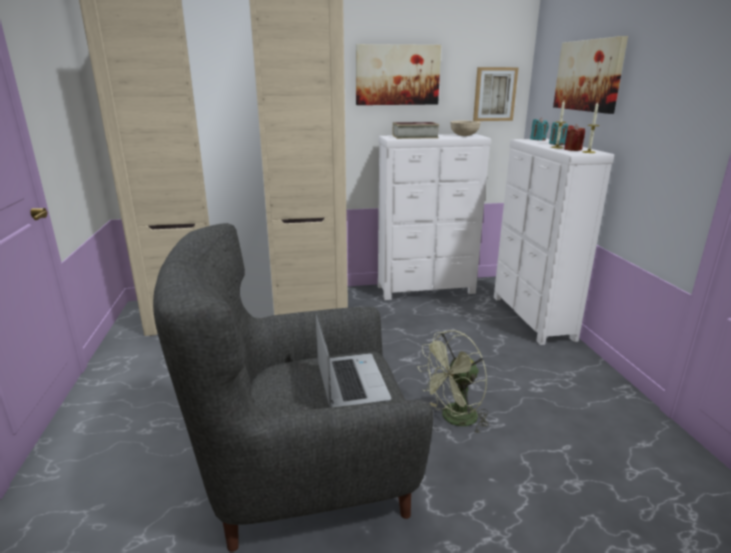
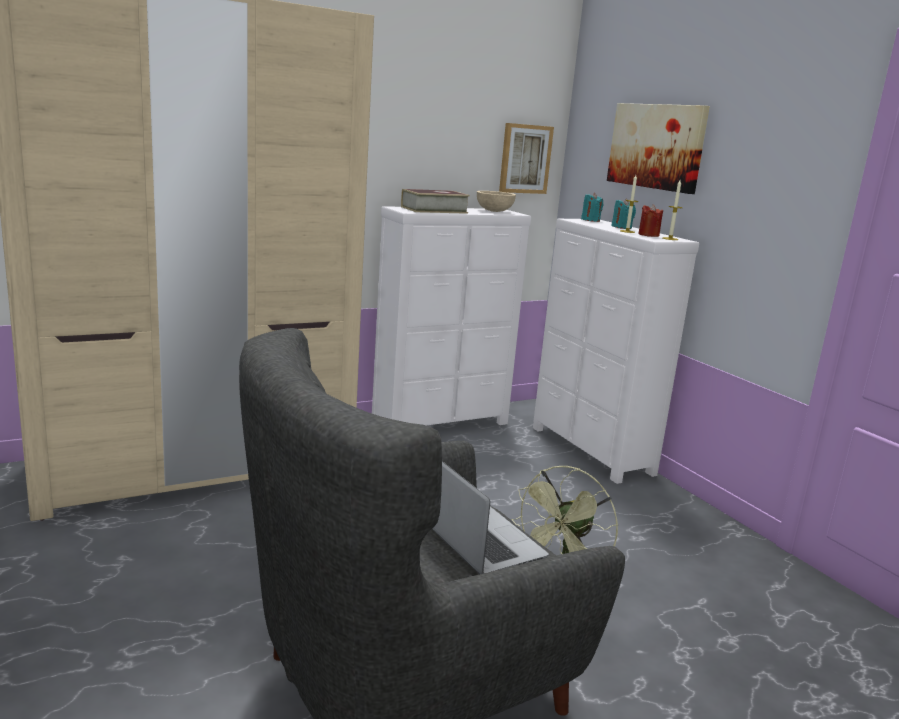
camera: 20 degrees left, 5 degrees down
(397, 75) = (407, 125): picture -> none

